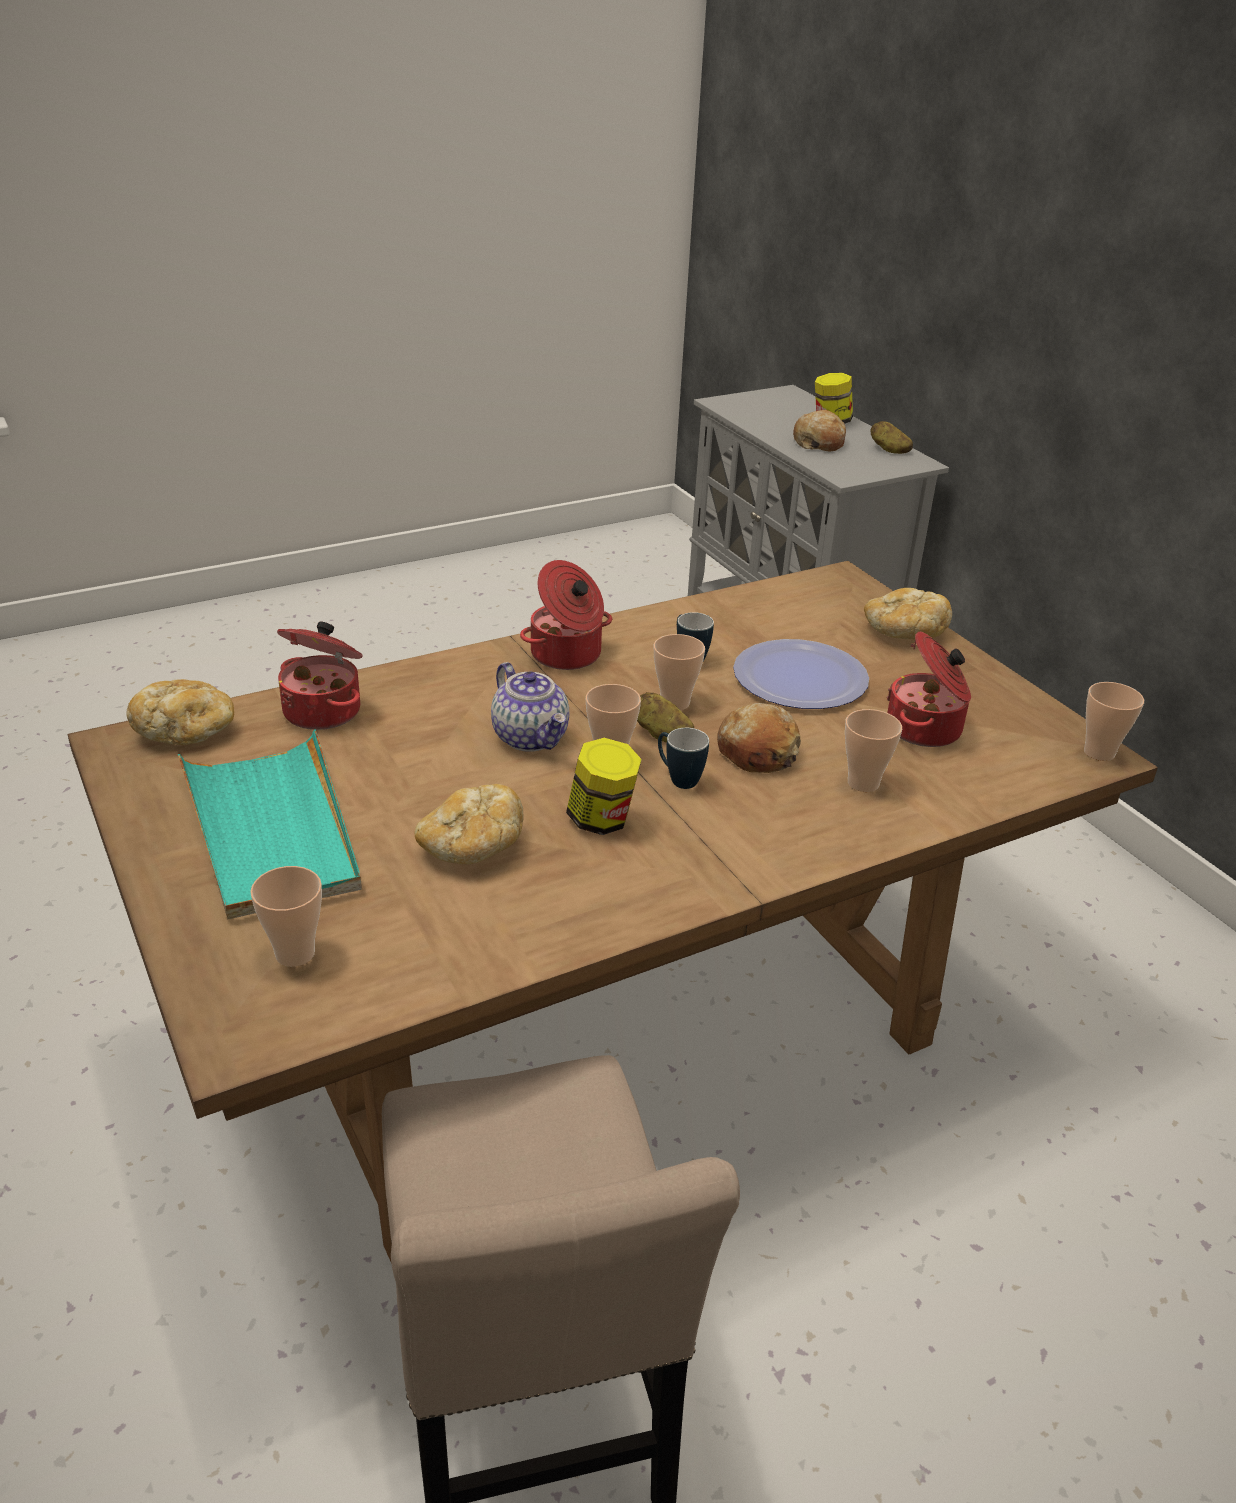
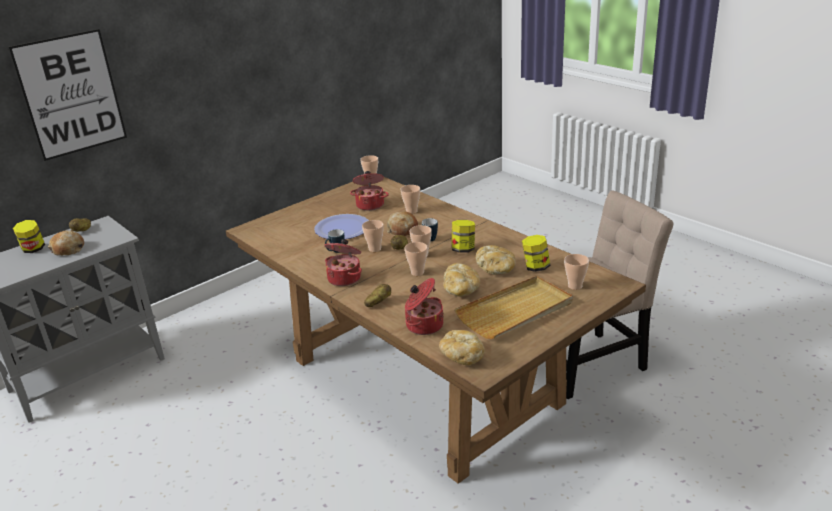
camera: 100 degrees left, 5 degrees down
(271, 830) = (515, 311): turquoise tray -> beige tray
(436, 913) = (535, 267): none -> jar
(444, 676) = (378, 303): none -> potato
(531, 737) = (417, 272): teapot -> cup
(903, 633) = (296, 213): bread -> bread (461, 290)
(999, 219) = (71, 94): none -> picture

